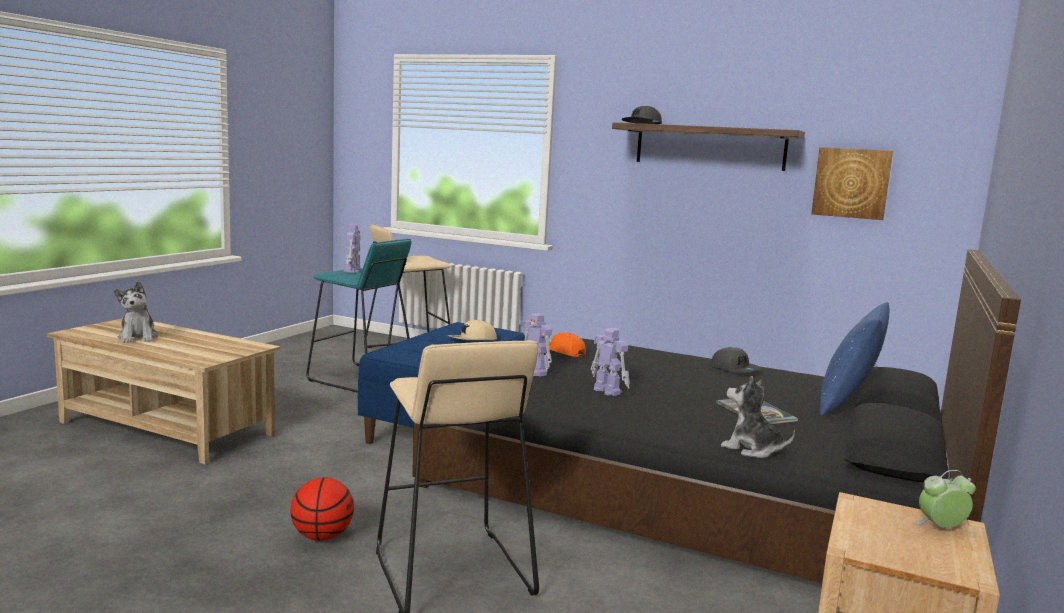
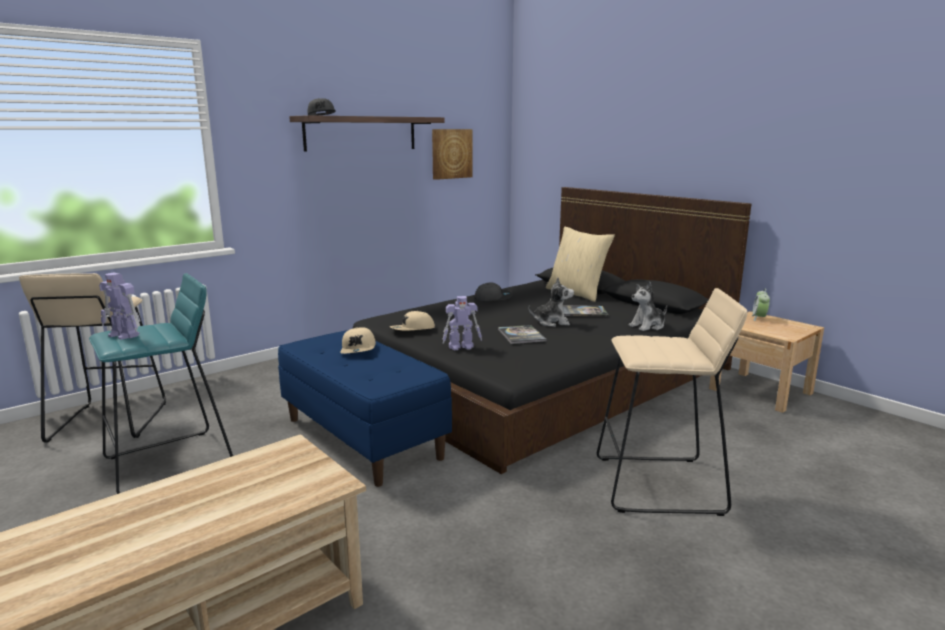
camera: 65 degrees left, 5 degrees up
(138, 337) = (134, 538): plush toy -> plush toy (551, 322)
(322, 536) = (585, 536): basketball -> none
(561, 352) = (412, 329): orange cap -> beige cap
(607, 390) = (521, 335): toy robot -> book
(847, 405) = (577, 293): blue pillow -> beige pillow

